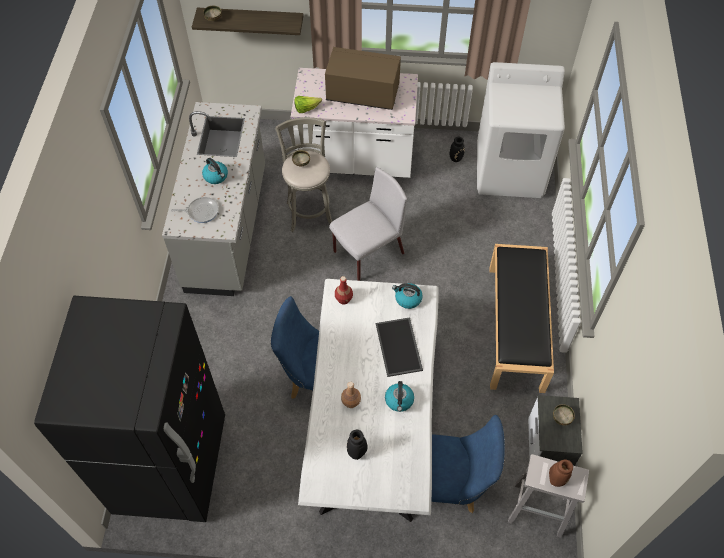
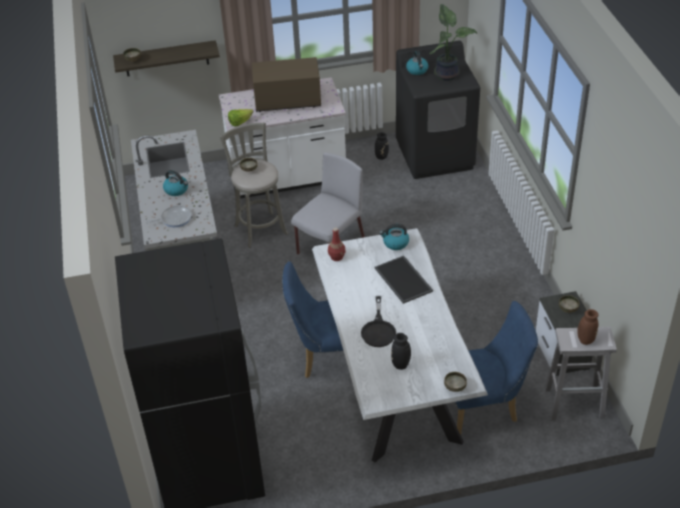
camera: 15 degrees left, 15 degrees down
(351, 402) = (378, 330): brown bottle -> black frying pan
(399, 401) = (422, 318): kettle -> kettle (417, 70)
(399, 497) = (454, 387): none -> bowl
(510, 171) = (435, 155): white washing machine -> black washing machine
(516, 328) = (493, 271): black bench -> none
(536, 103) = (447, 74): none -> potted plant

